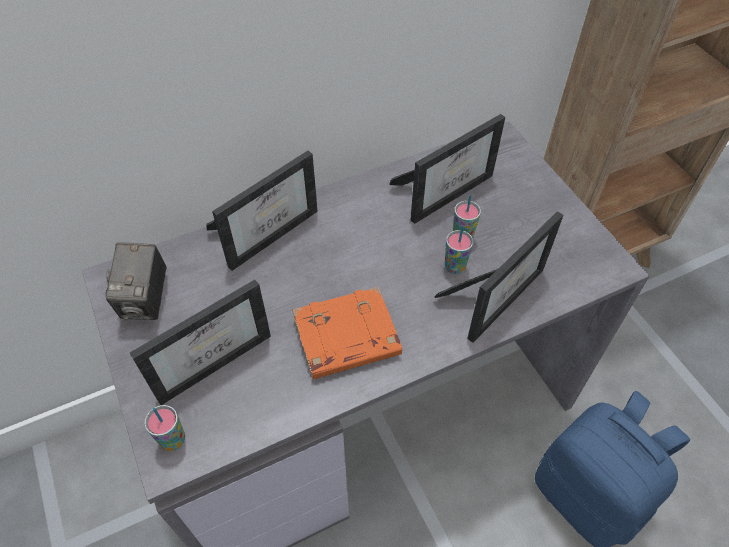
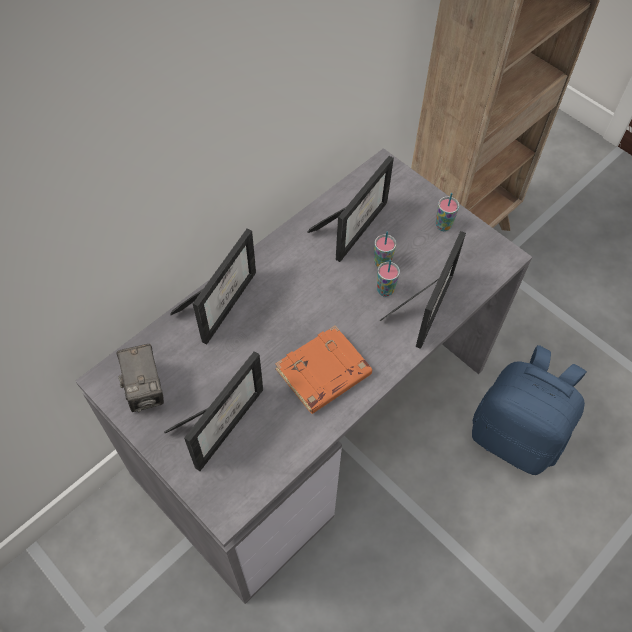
camera: 20 degrees left, 5 degrees up
(173, 440) = (223, 494): cup -> cup (443, 225)

